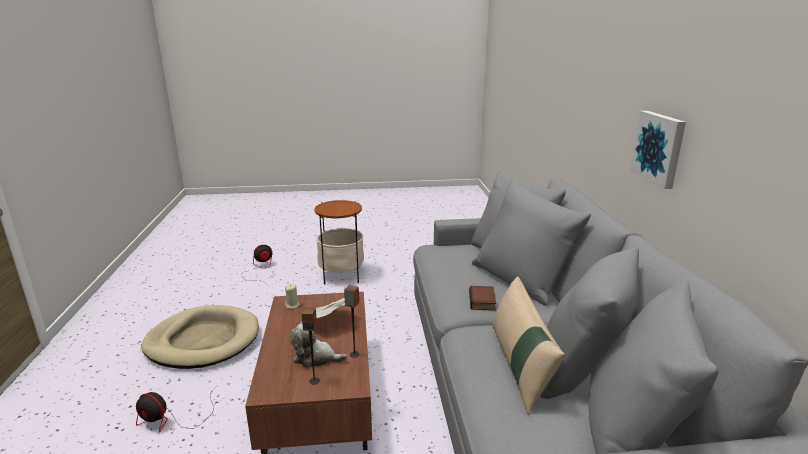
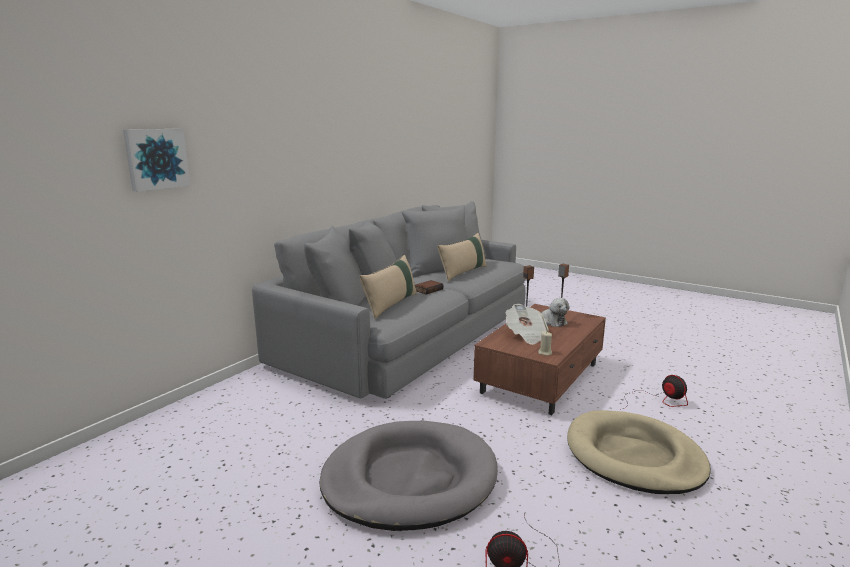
camera: 140 degrees left, 5 degrees down
(342, 275) = (409, 479): side table -> grey dog bed
(469, 266) = (391, 305): none -> beige pillow
(659, 148) = (329, 175): picture -> picture (156, 159)

